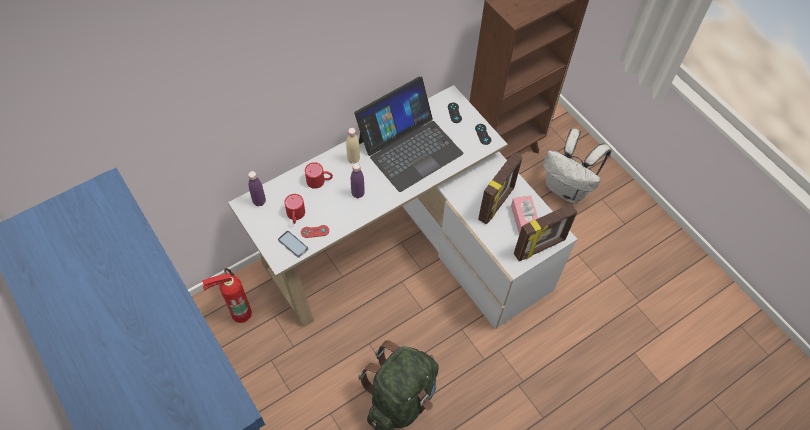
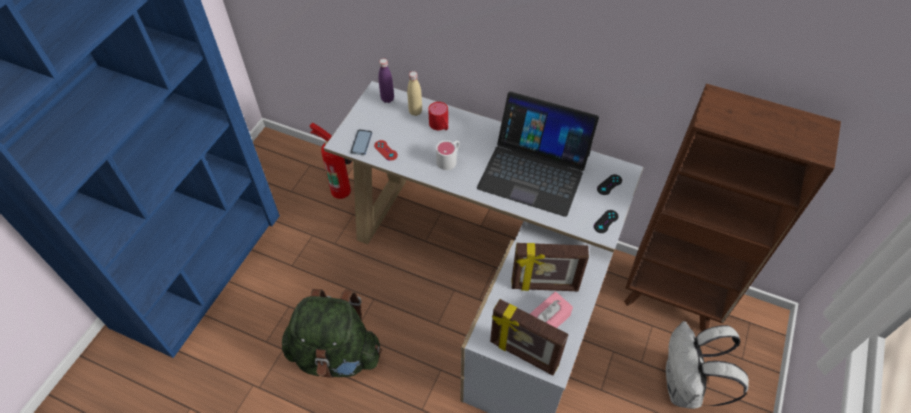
camera: 60 degrees right, 5 degrees down
(295, 216) = (391, 129): red mug -> none
(353, 159) = (484, 137): beige bottle -> beige bottle (415, 111)
(358, 193) = (449, 159): purple bottle -> white mug

